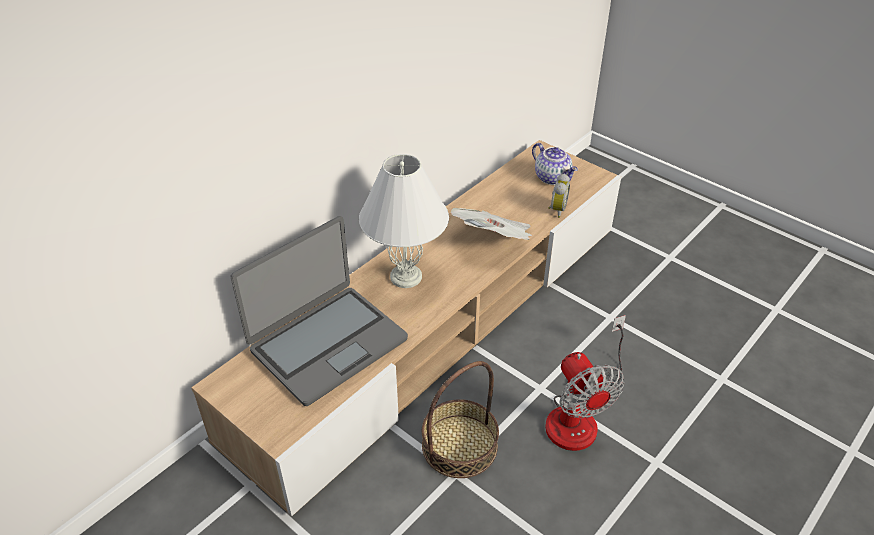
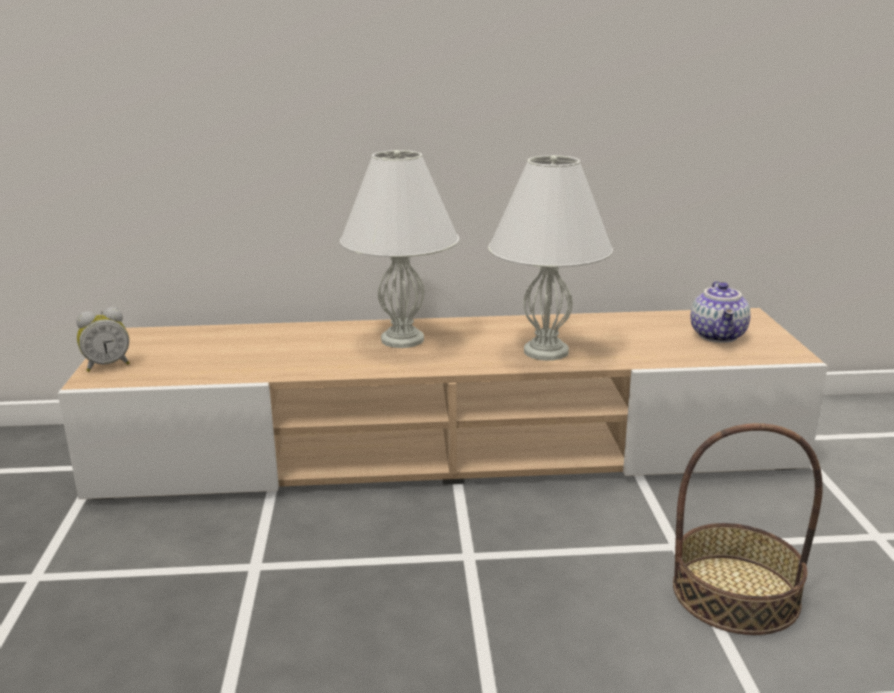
camera: 45 degrees right, 20 degrees down
(327, 344) = (247, 348): laptop -> none
(459, 445) = (299, 547): basket -> basket (735, 593)
(494, 240) = (547, 351): newspaper -> white table lamp
(556, 210) = (673, 358): alarm clock -> alarm clock (107, 365)
(579, 414) = (473, 606): fan -> none

